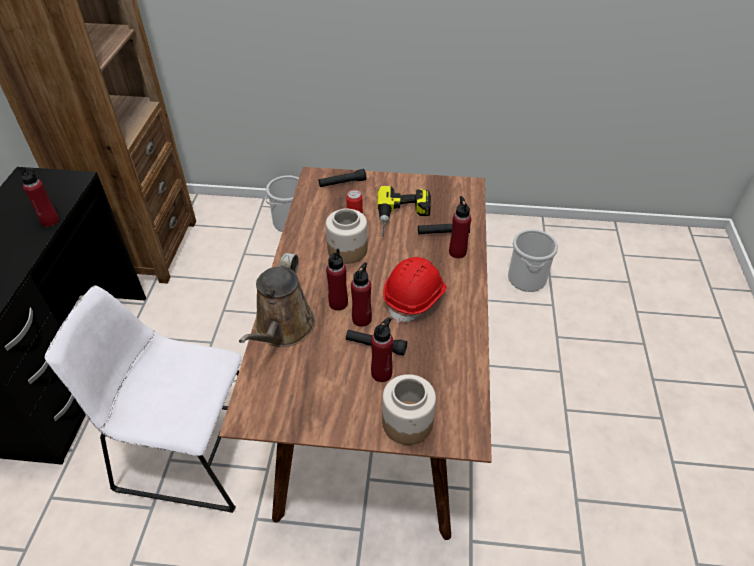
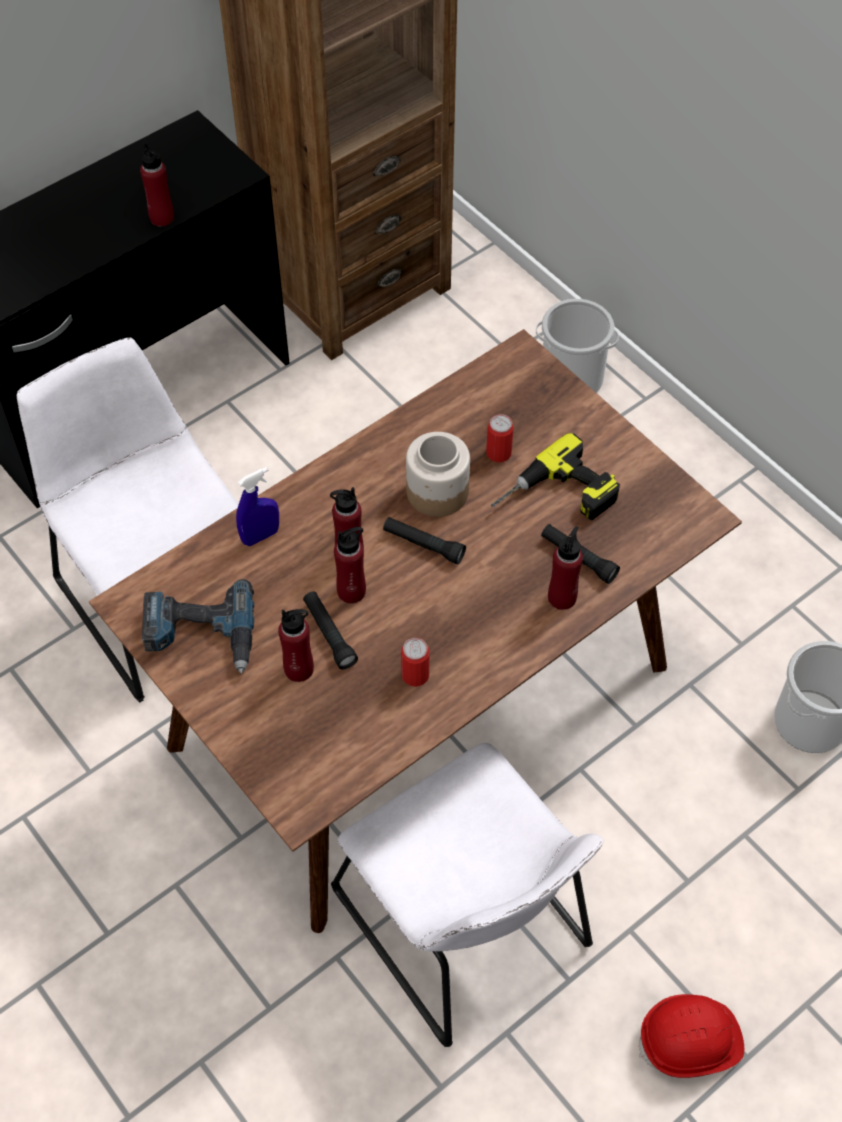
camera: 45 degrees right, 10 degrees up
(282, 329) = (260, 536): brown watering can -> blue spray bottle
(309, 400) = (200, 635): none -> power drill
(342, 183) = (542, 391): black flashlight -> black flashlight (423, 545)
(408, 422) = (263, 741): jar -> none
(415, 298) = (438, 615): red hard hat -> red hard hat (690, 1042)
(439, 331) = (415, 675): none -> can
(507, 470) = (467, 927): none -> white chair

